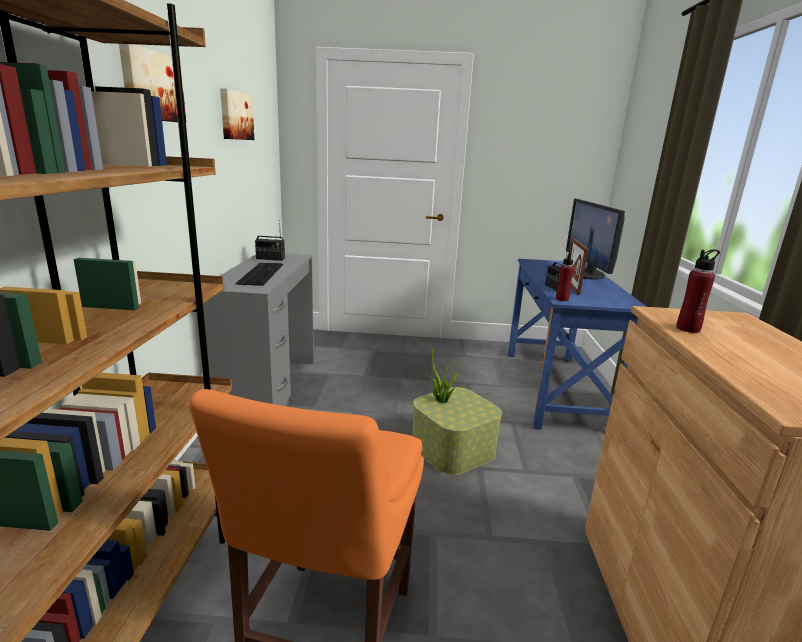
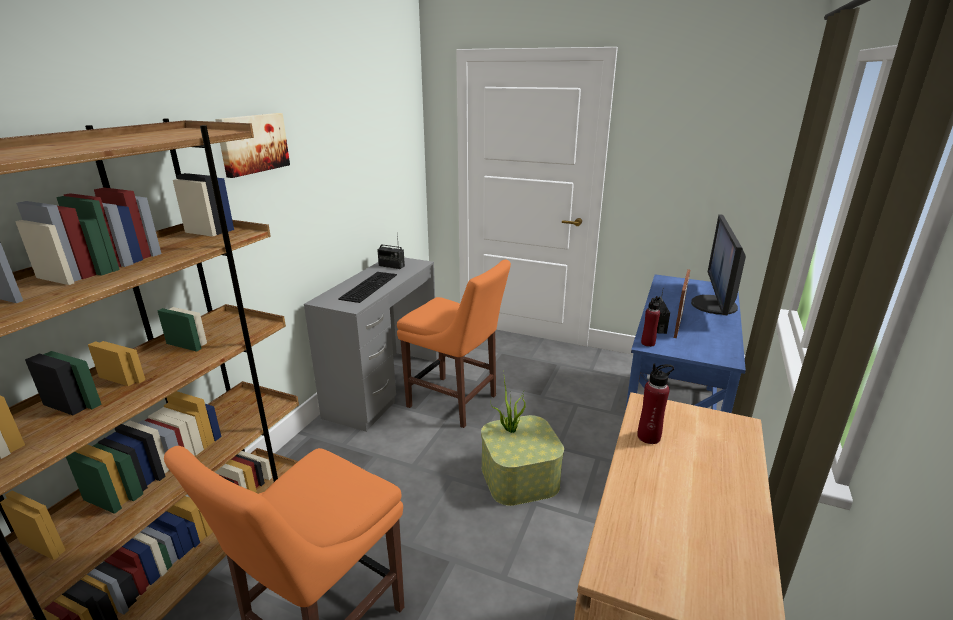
camera: 20 degrees right, 5 degrees up
(235, 116) = (359, 137): picture -> none
(353, 396) = (455, 402): none -> orange chair

